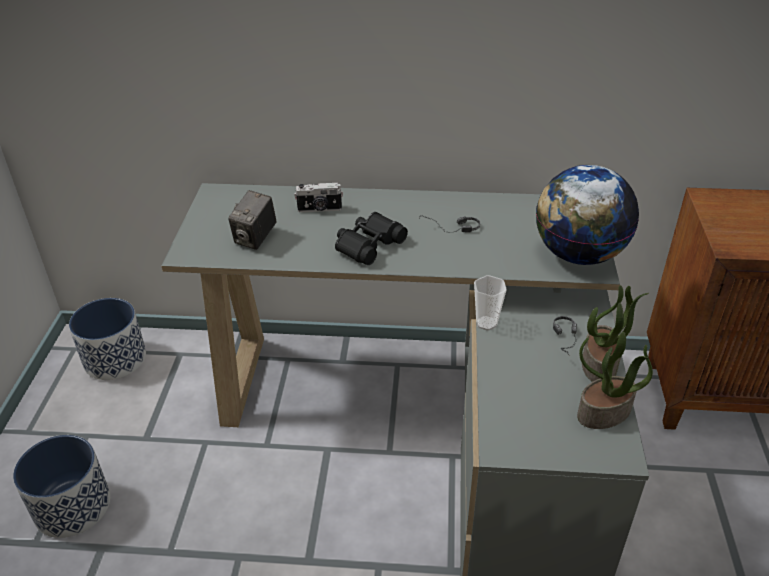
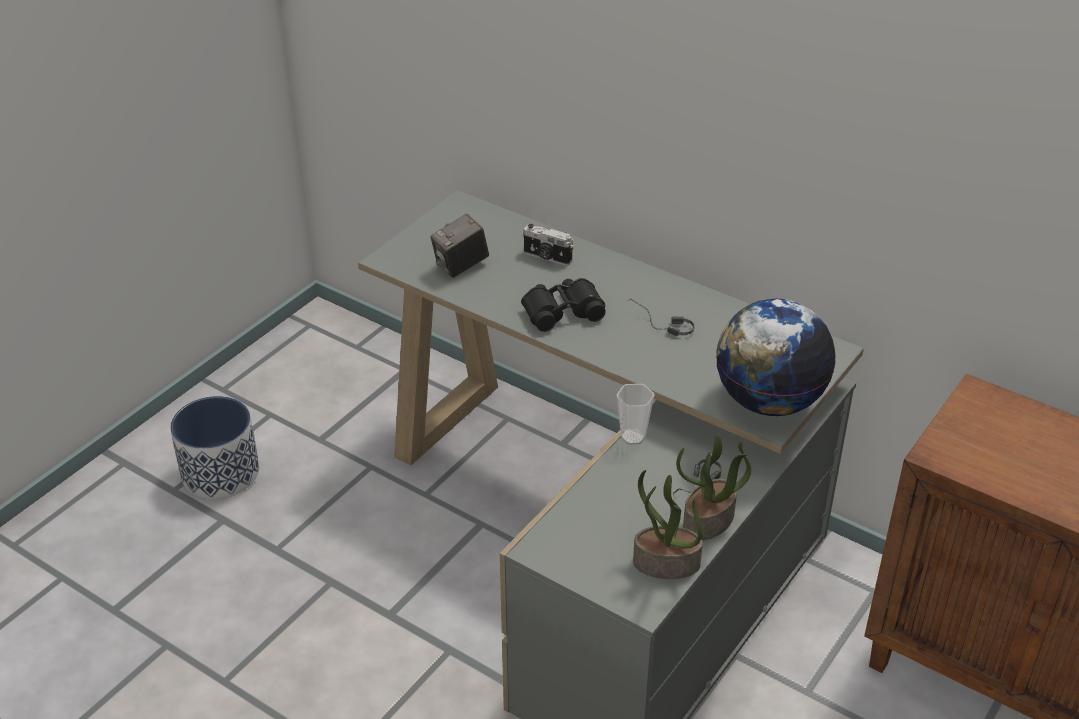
camera: 30 degrees right, 0 degrees up
(115, 359) = (341, 350): planter -> none

